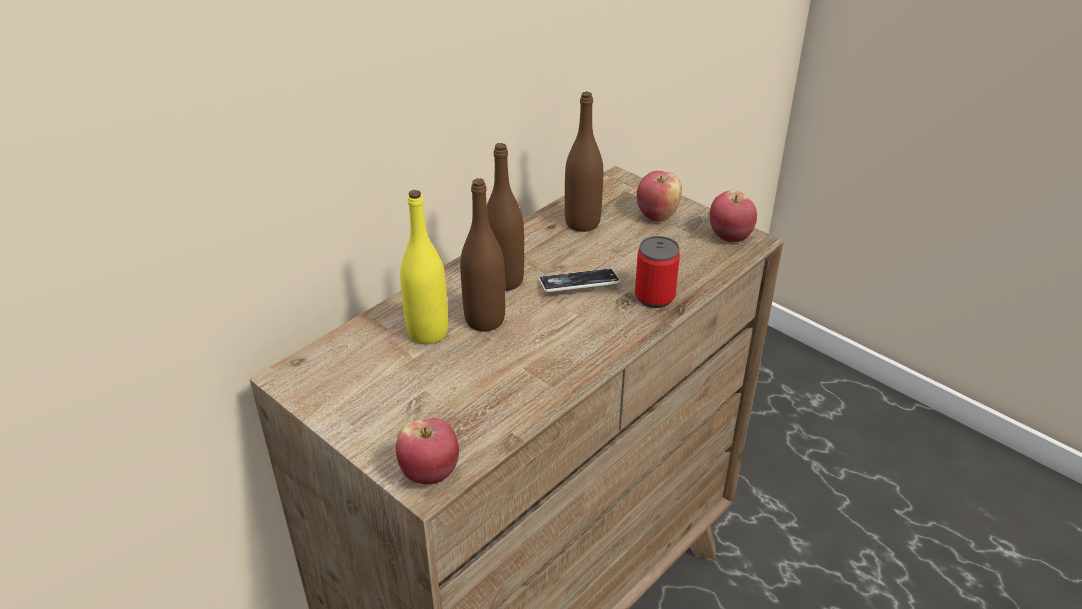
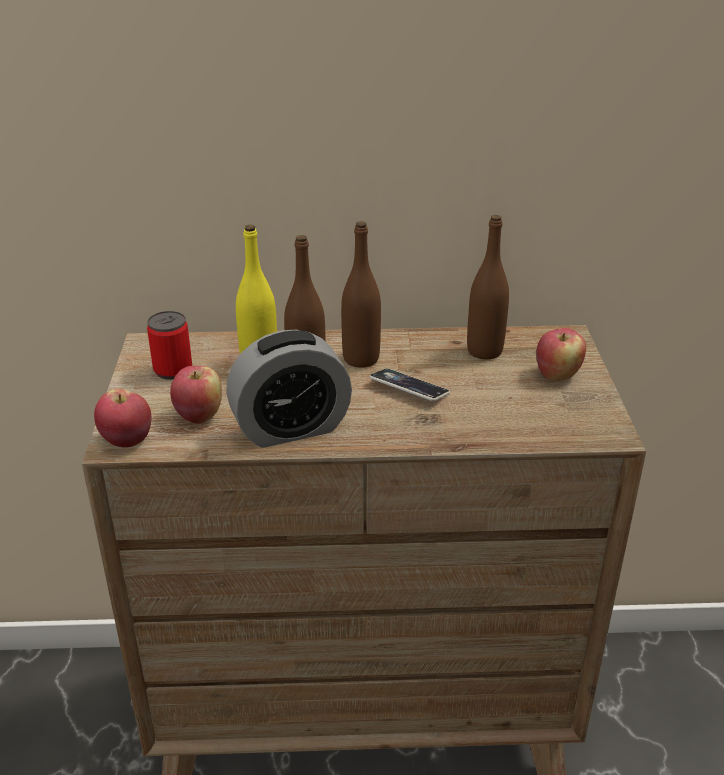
camera: 45 degrees right, 5 degrees down
(546, 371) = (291, 428): none -> alarm clock
(654, 297) = (452, 428): can -> can (173, 370)
(730, 236) = (597, 421): apple -> apple (199, 416)

